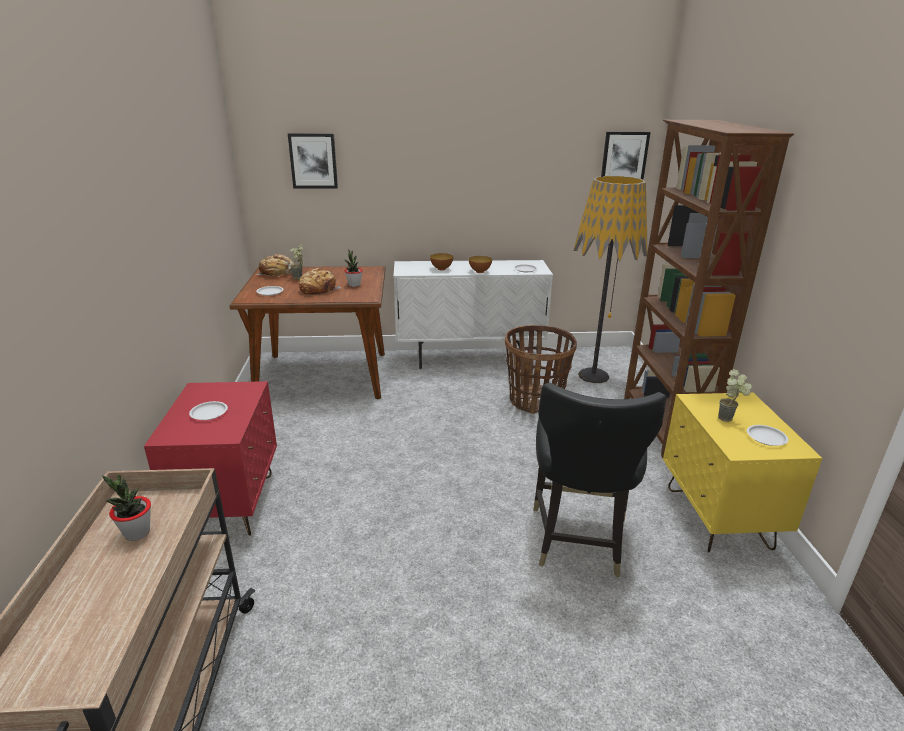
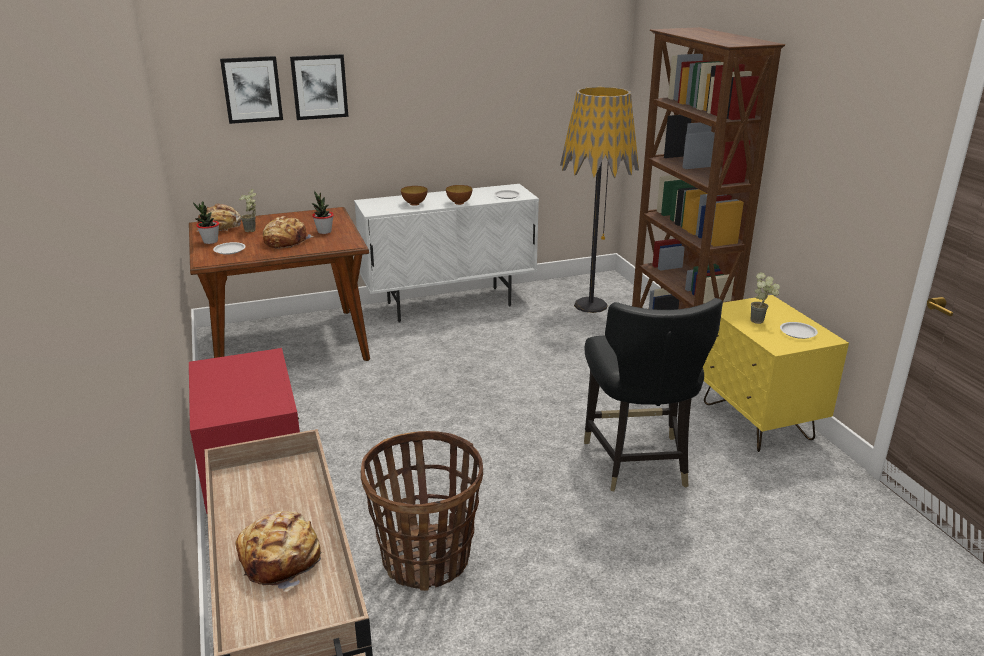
camera: 15 degrees left, 0 degrees up
(100, 603) = (282, 559): none -> bread
(137, 533) = (269, 500): potted plant -> potted plant (210, 241)
(208, 413) = (239, 388): white plate -> none
(535, 401) = (541, 339): basket -> basket (426, 559)
(624, 158) = (595, 66): picture -> picture (319, 87)

